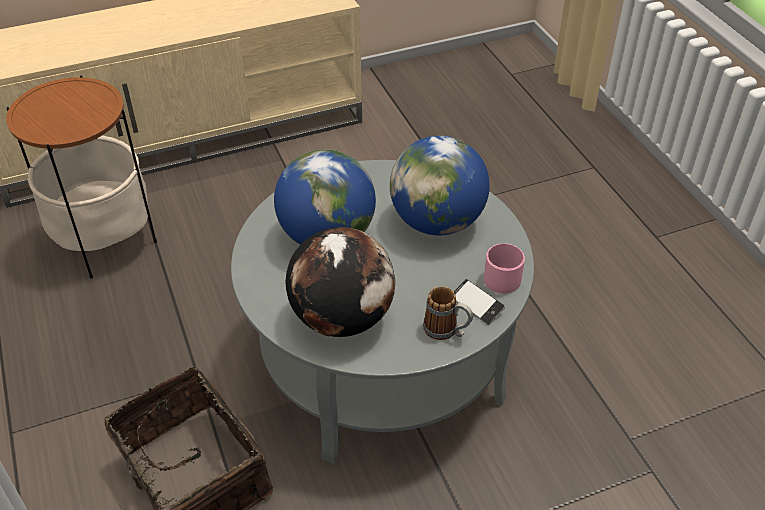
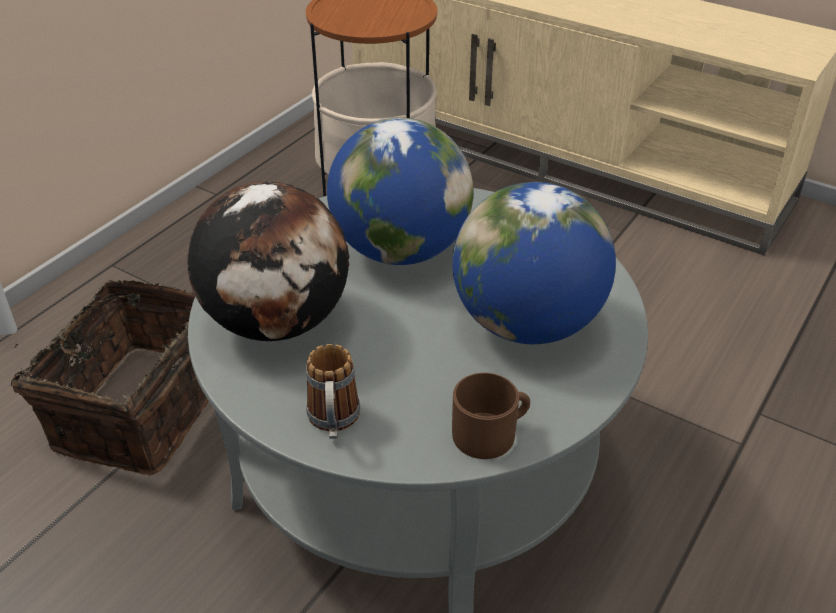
camera: 55 degrees right, 5 degrees down
(476, 305) = (409, 430): phone -> none
(503, 276) = (491, 432): pink mug -> brown mug

